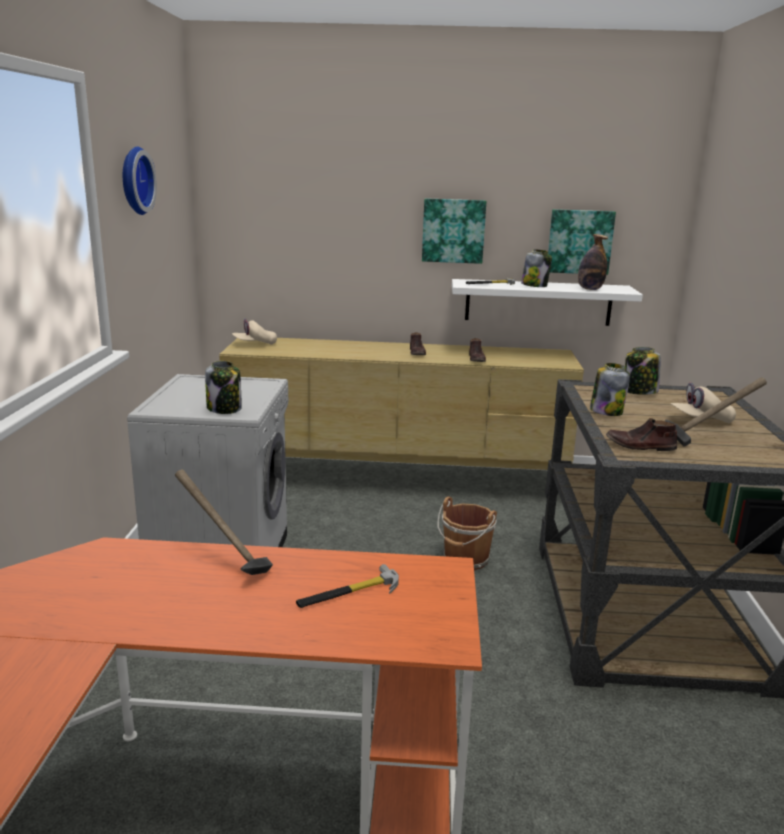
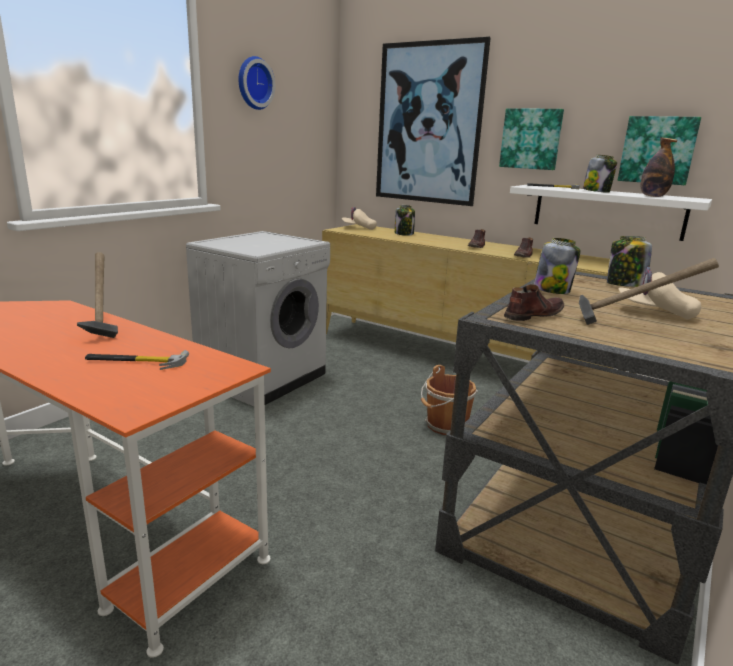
camera: 30 degrees right, 0 degrees up
(225, 409) = (249, 248): jar -> jar (404, 234)
(328, 213) = (428, 124): none -> picture
(640, 446) = (532, 315): brown shoe -> brown shoe turned 105 degrees clockwise

